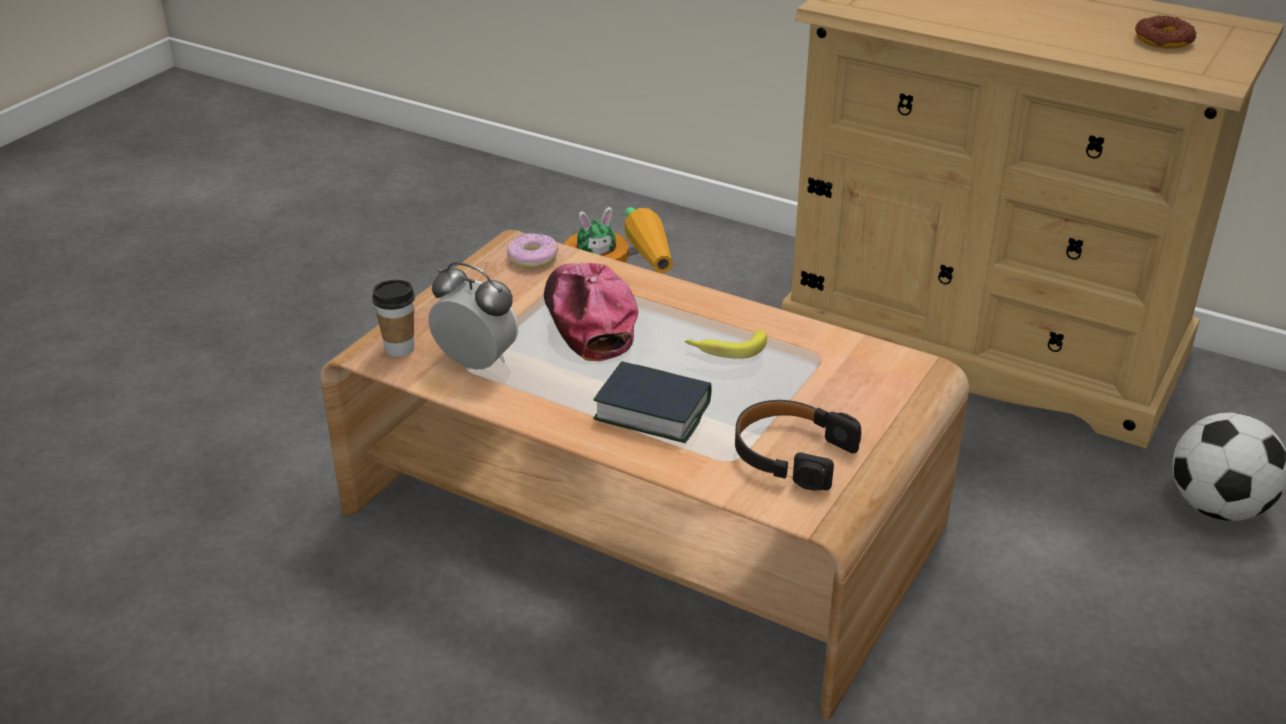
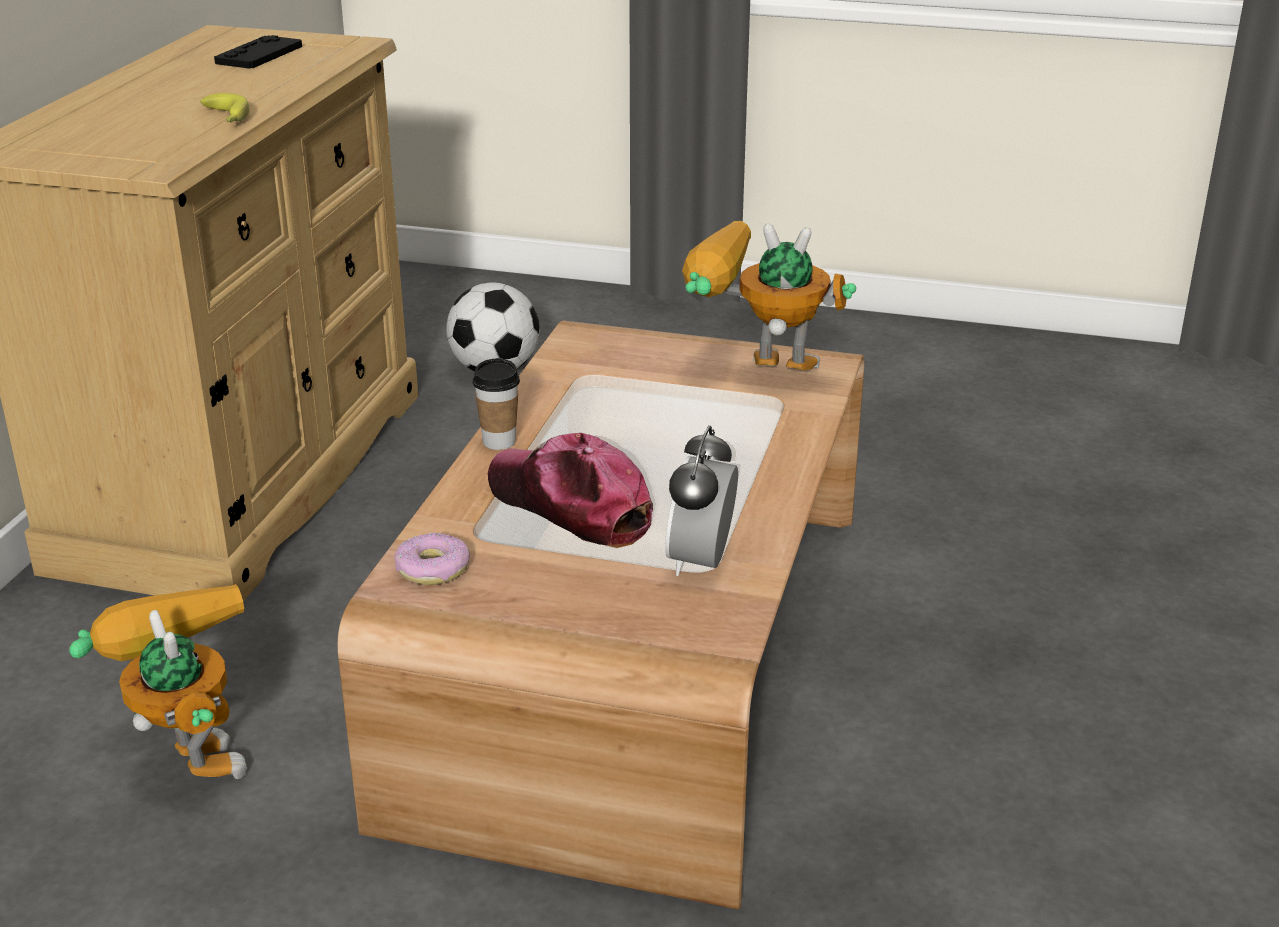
camera: 105 degrees left, 5 degrees down
(399, 349) = (700, 624): cup -> cup (499, 442)
(587, 319) = (570, 506): cap -> cap turned 75 degrees clockwise
(652, 411) = (729, 444): book -> none
(725, 349) = (594, 420): banana -> banana (226, 119)
(791, 454) = (753, 374): black headphones -> toy robot
(1163, 40) = (259, 54): donut -> black game controller

